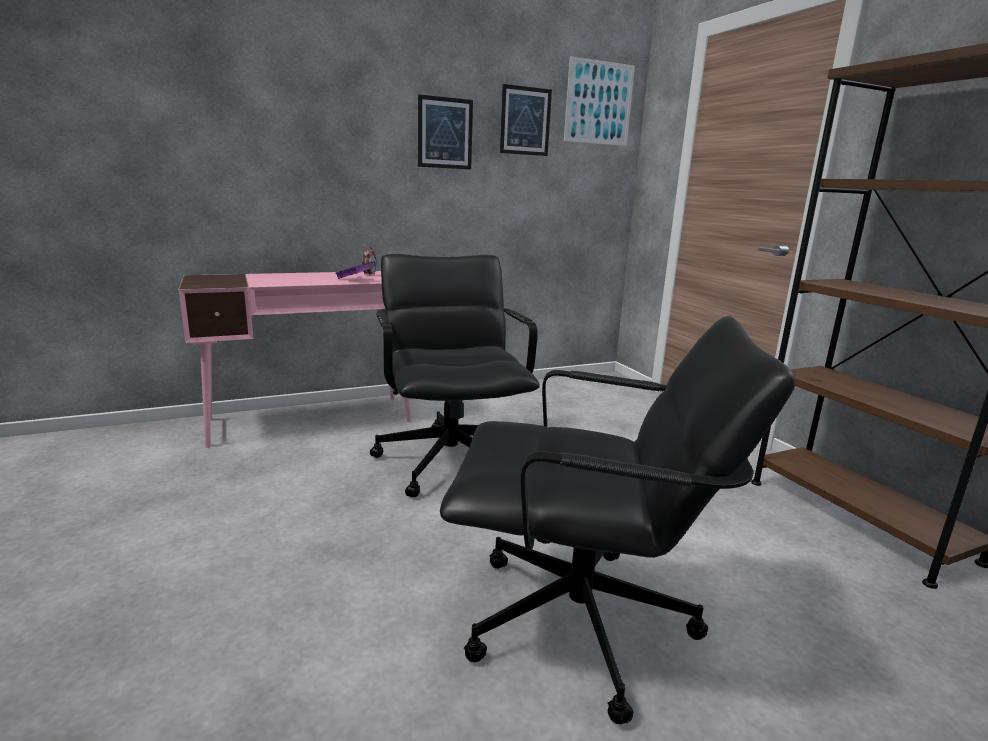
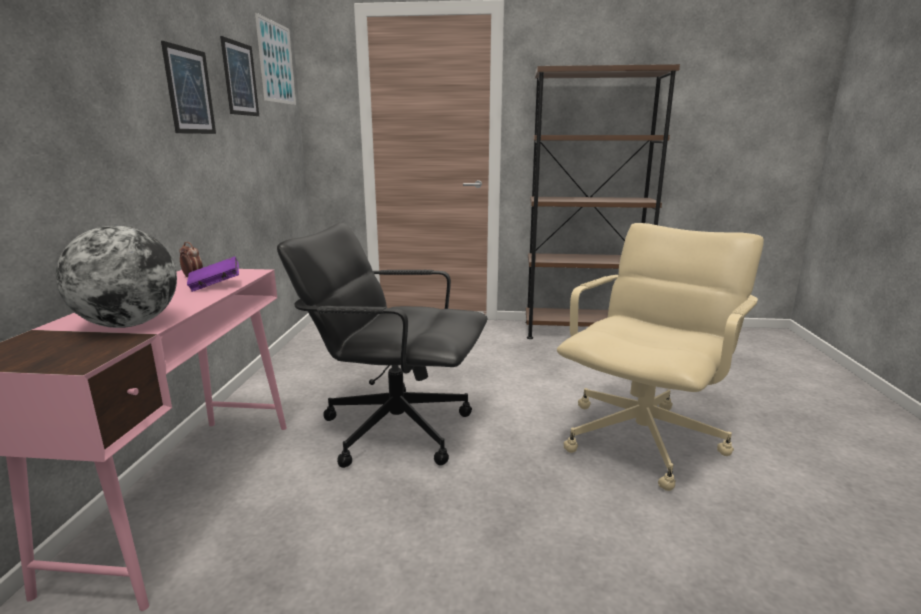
camera: 60 degrees left, 0 degrees up
(261, 281) = (129, 325): none -> globe
(581, 624) = (643, 439): black office chair -> beige office chair

